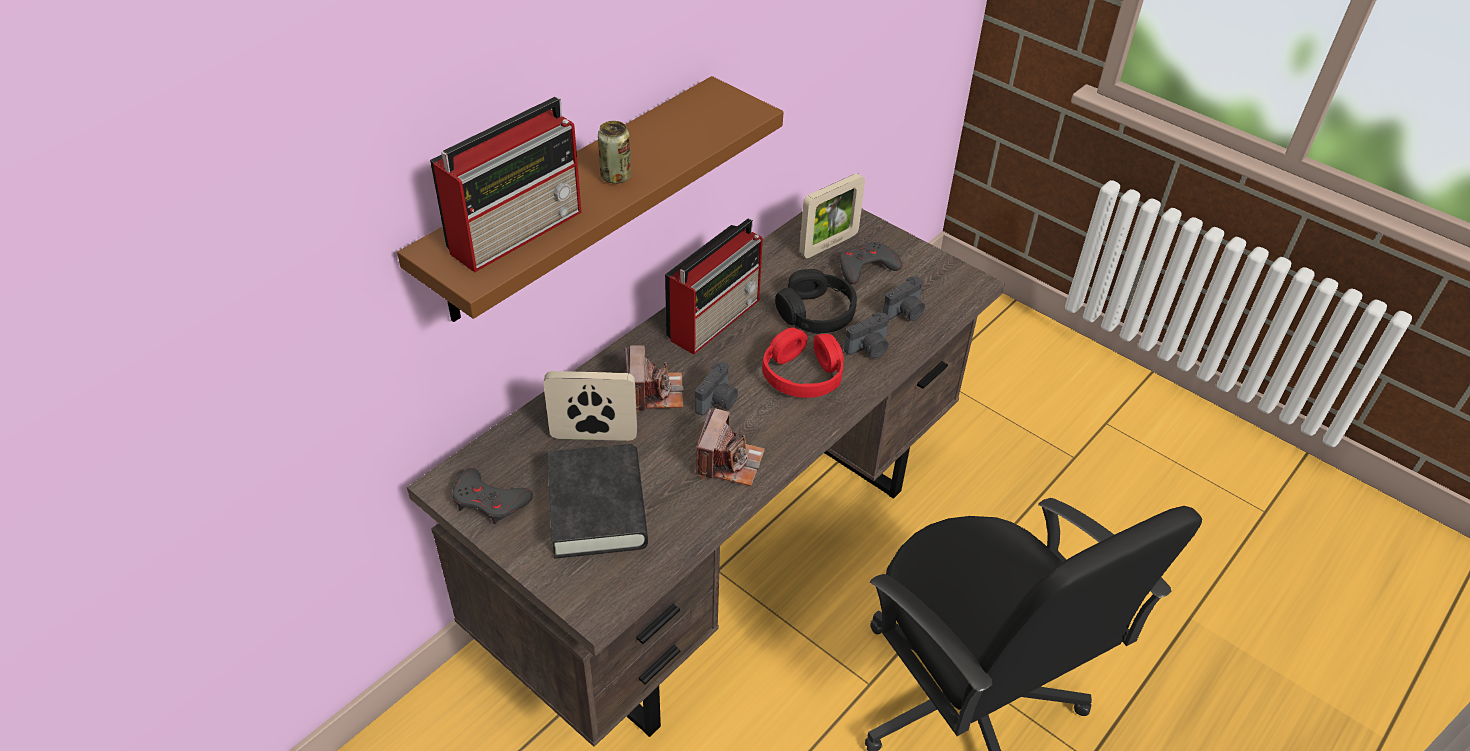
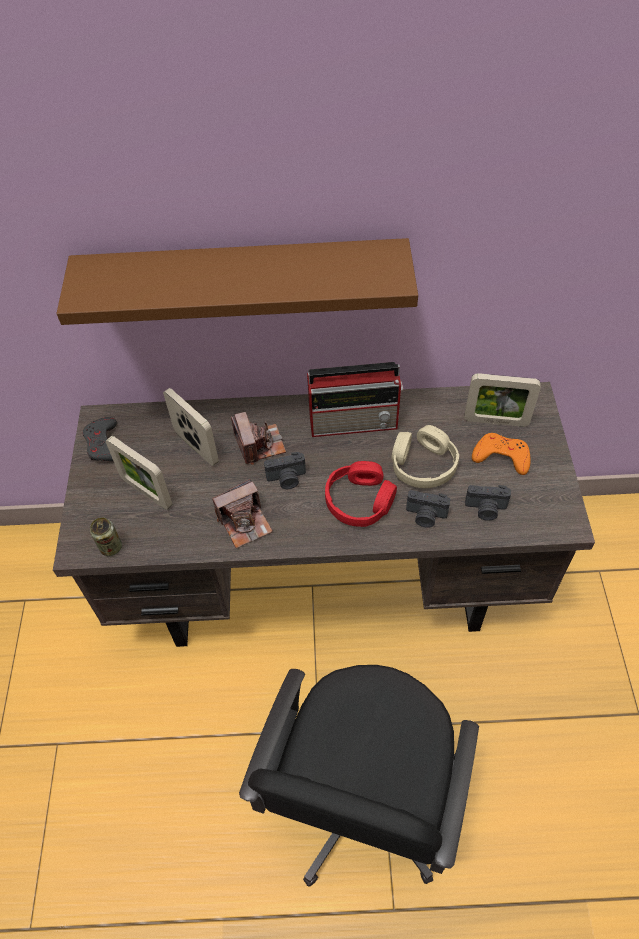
camera: 50 degrees right, 10 degrees up
(518, 230) = (140, 281): radio -> none
(597, 508) = (146, 492): black book -> picture frame
(615, 177) = (241, 279): can -> can (111, 547)
(654, 392) = (259, 444): camera -> camera turned 60 degrees counterclockwise
(816, 313) = (423, 464): black headphones -> beige headphones
(866, 267) = (501, 456): grey game controller -> orange game controller

